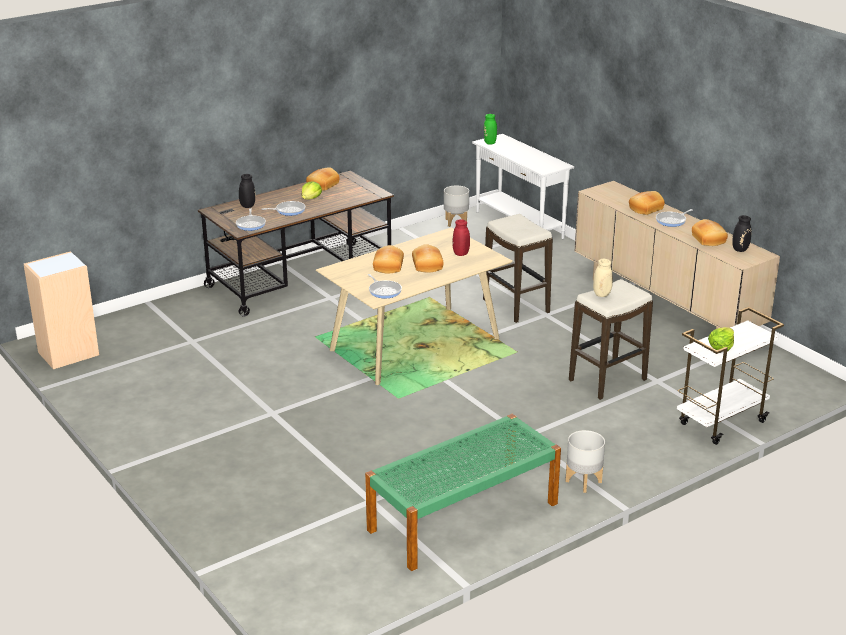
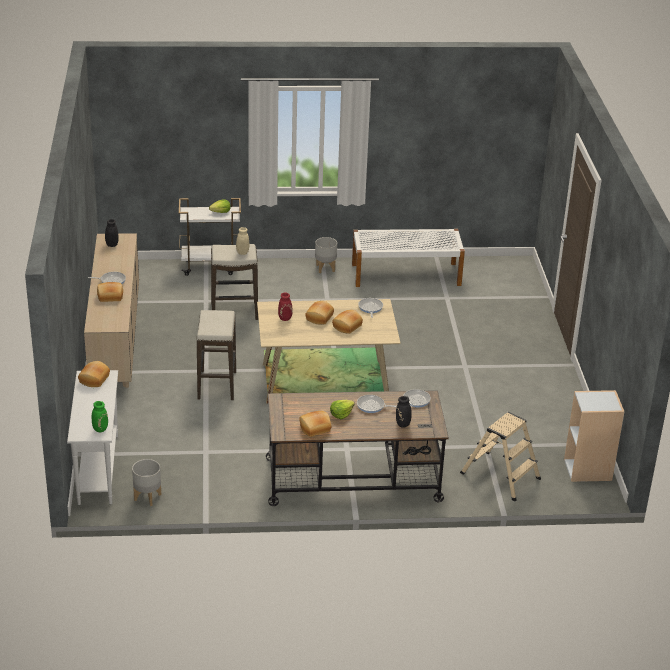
camera: 150 degrees left, 5 degrees up
(161, 322) = (500, 476): none -> beige step ladder
(464, 517) = (406, 274): green bench -> white bench
(709, 239) = (116, 258): bread -> bread (93, 379)

